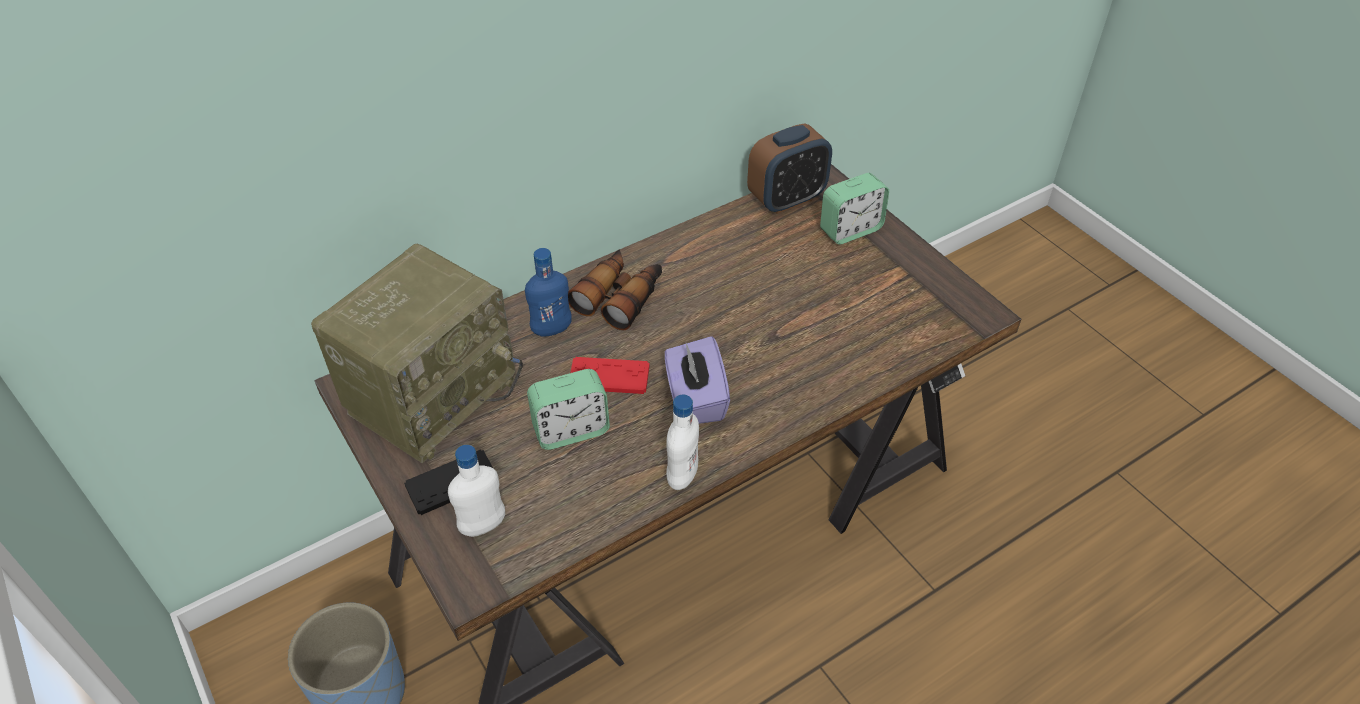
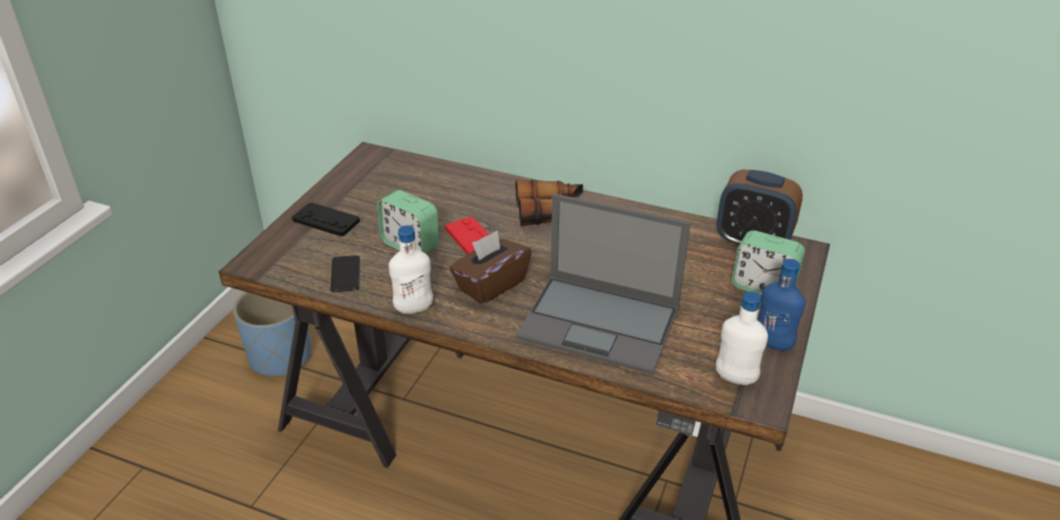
camera: 55 degrees right, 10 degrees down
(432, 393) = (390, 182): radio -> none
(483, 526) = (302, 246): white bottle -> white bottle (735, 378)
(551, 329) = (490, 199): blue bottle -> blue bottle (773, 343)
(573, 508) = (345, 274): none -> phone
(695, 399) = (491, 284): purple tissue box -> brown tissue box
(815, 352) = (601, 323): none -> laptop

